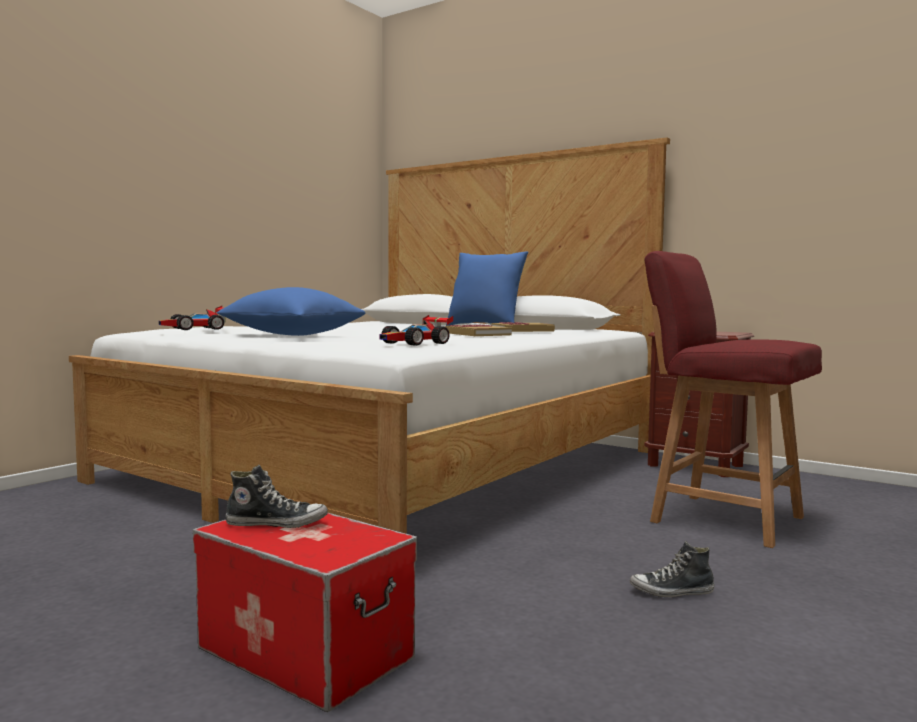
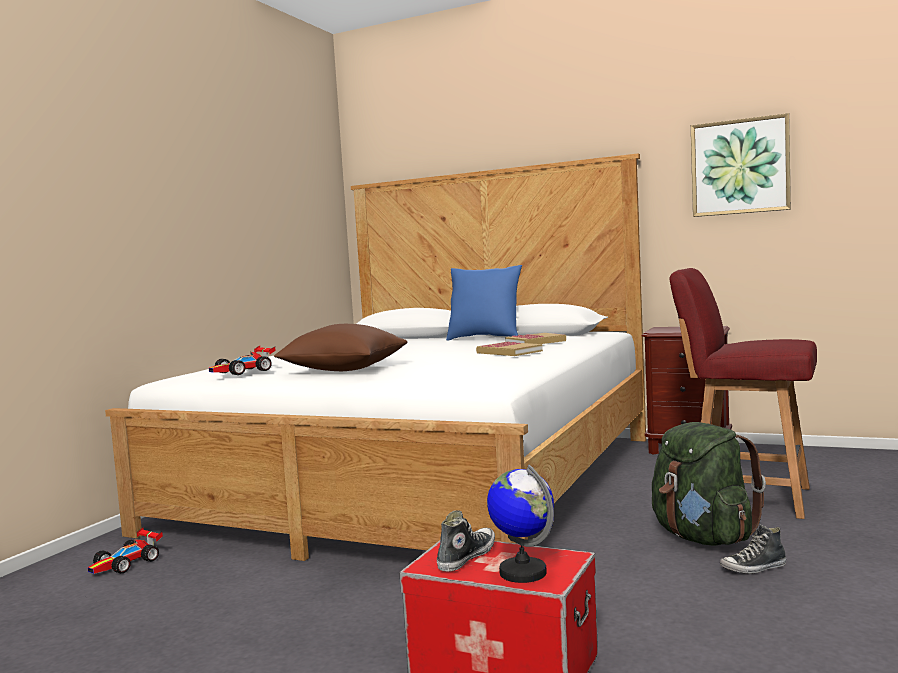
camera: 10 degrees left, 0 degrees up
(277, 523) = (466, 557): shoe -> shoe turned 45 degrees counterclockwise
(293, 335) = (344, 370): blue pillow -> brown pillow
(314, 545) = (523, 572): none -> globe
(415, 343) = (487, 372): toy car -> toy car (127, 564)
(639, 553) = (703, 538): none -> green backpack
(779, 154) = (740, 167): none -> picture

